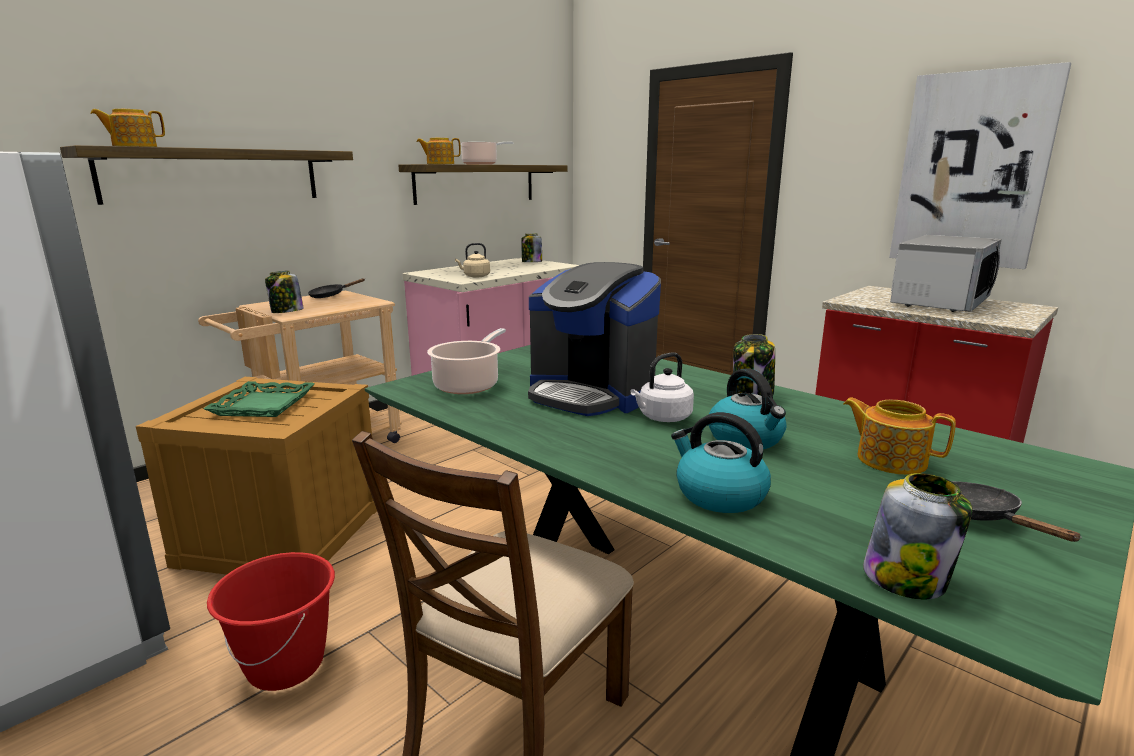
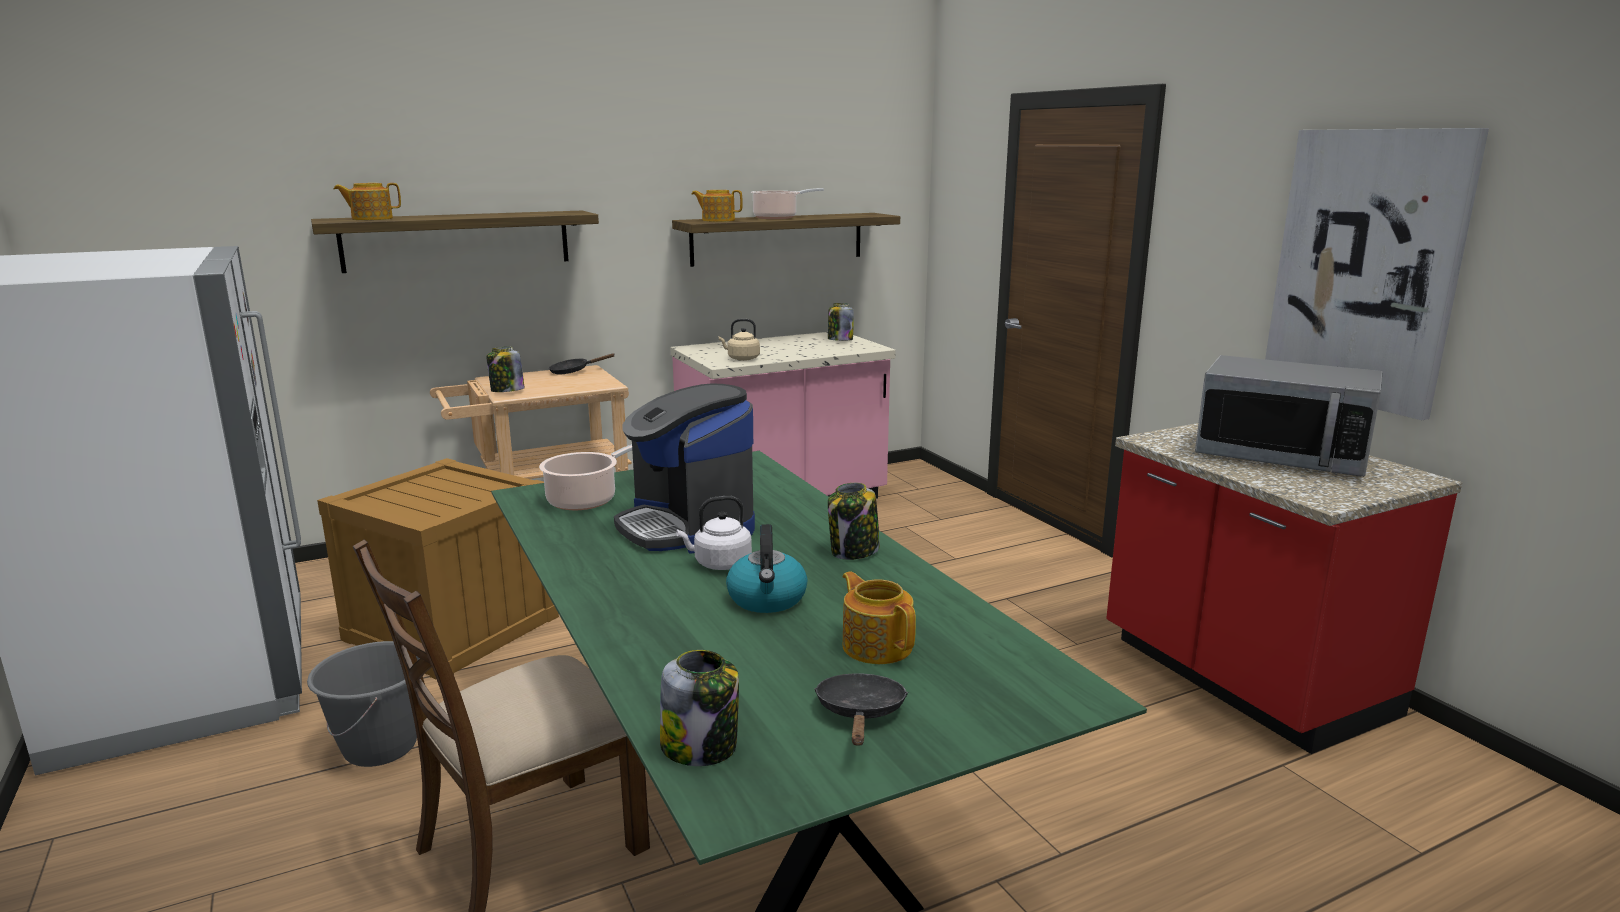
camera: 20 degrees right, 0 degrees up
(264, 405) = (438, 492): green tray -> none
(286, 665) = (381, 747): red bucket -> grey bucket
(718, 495) = (655, 648): kettle -> none
(939, 303) = (1281, 456): microwave -> microwave turned 60 degrees clockwise

